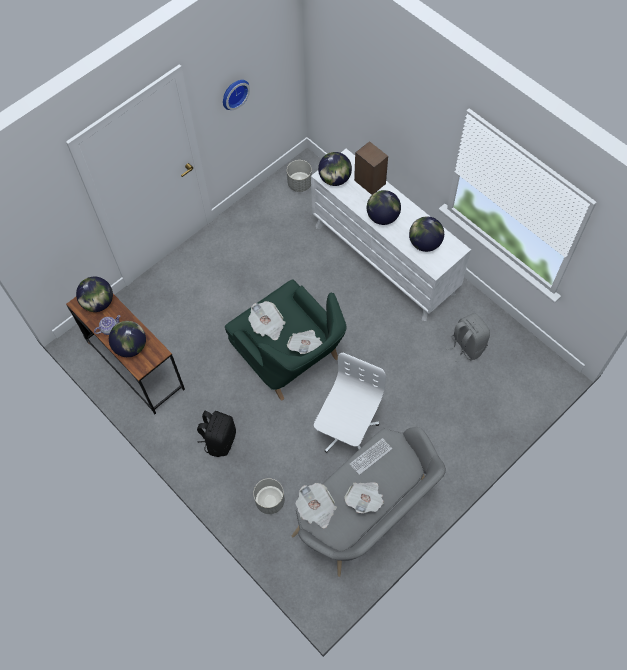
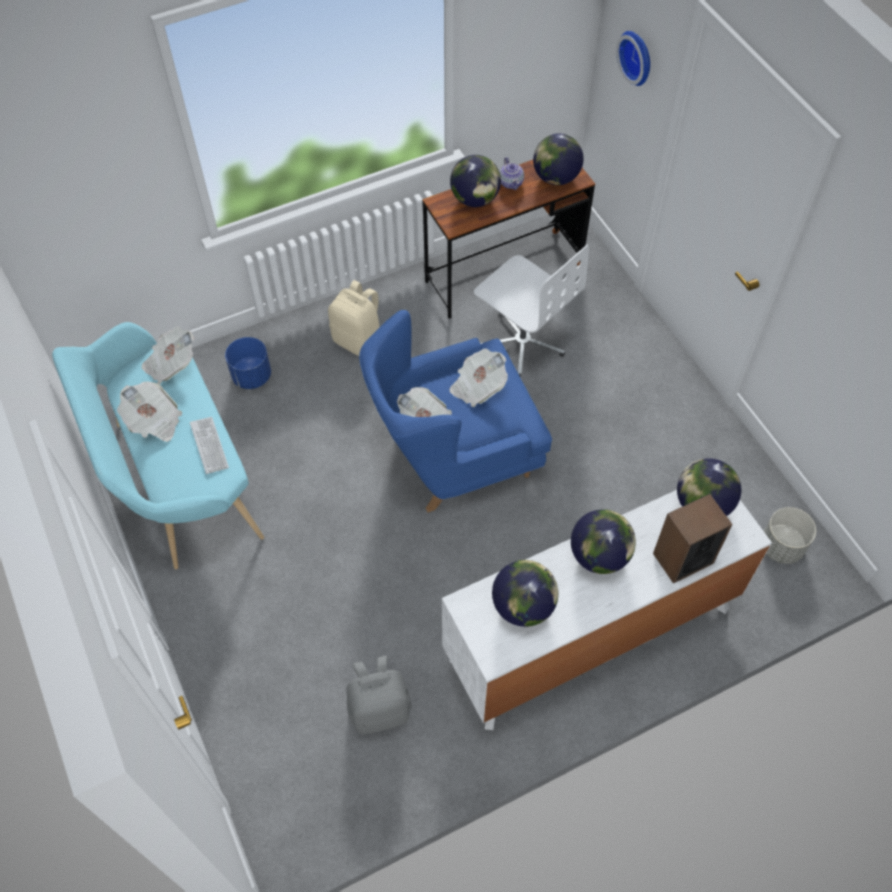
camera: 105 degrees right, 5 degrees down
(219, 440) = (359, 341): black backpack -> beige backpack
(234, 93) = (855, 308): wall clock -> wall clock (637, 57)
(270, 501) = (251, 376): grey planter -> blue planter
(290, 356) = (453, 450): green armchair -> blue armchair
(346, 430) = (309, 490): white office chair -> white office chair (522, 340)
(367, 515) = (178, 480): grey bench -> turquoise bench

